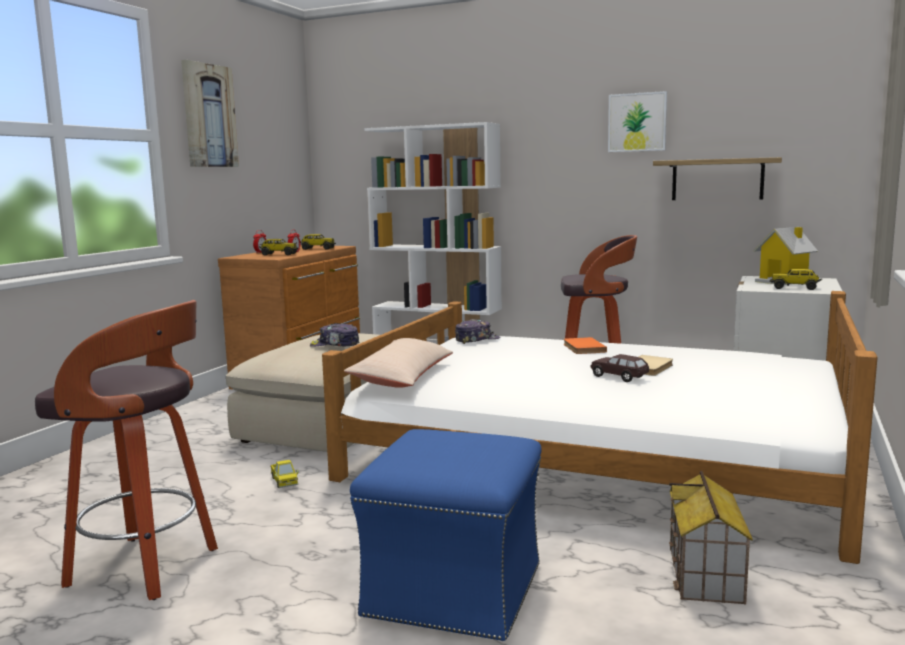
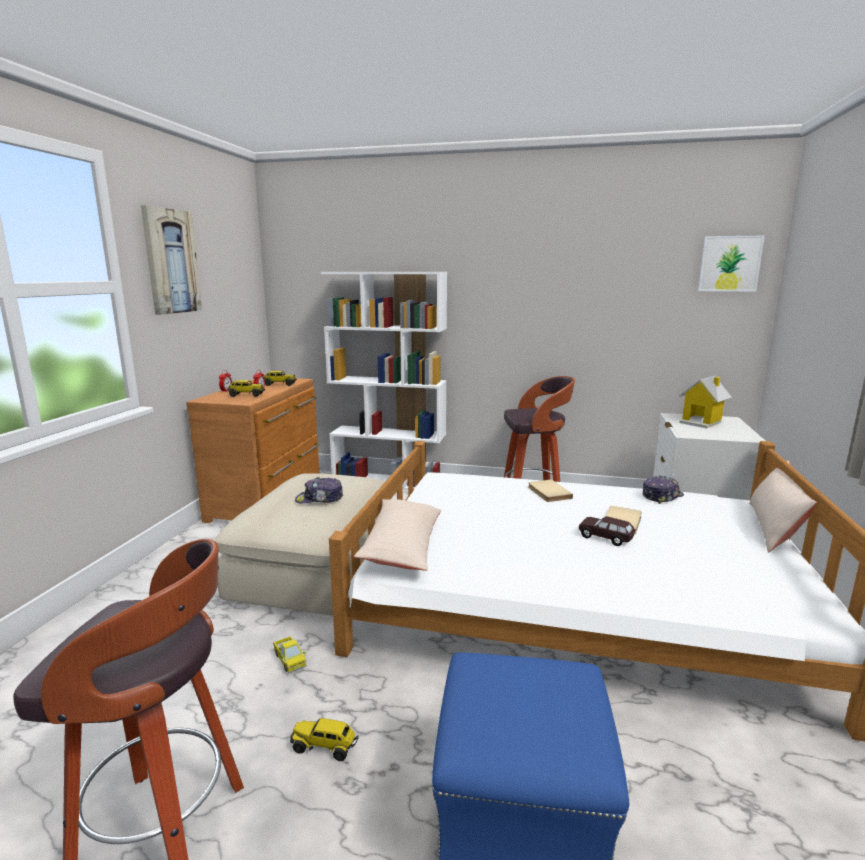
camera: 10 degrees left, 5 degrees up
(477, 340) = (447, 482): cap -> cap (661, 496)
(582, 348) = (548, 492): orange book -> beige book
(637, 122) = (572, 276): picture -> picture (730, 264)
(706, 575) = (749, 775): toy house -> none
(717, 179) = (639, 329): shelf -> none
(795, 288) = (720, 433): toy truck -> toy truck (325, 746)
(825, 377) = (774, 528): none -> beige pillow

